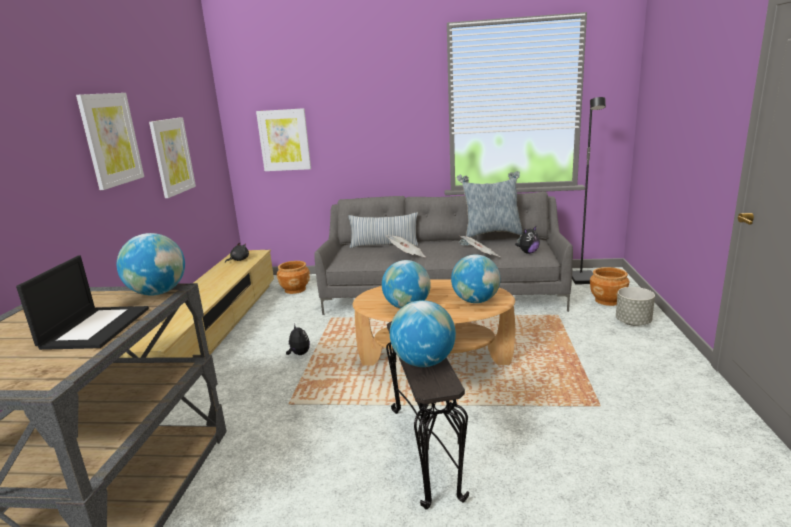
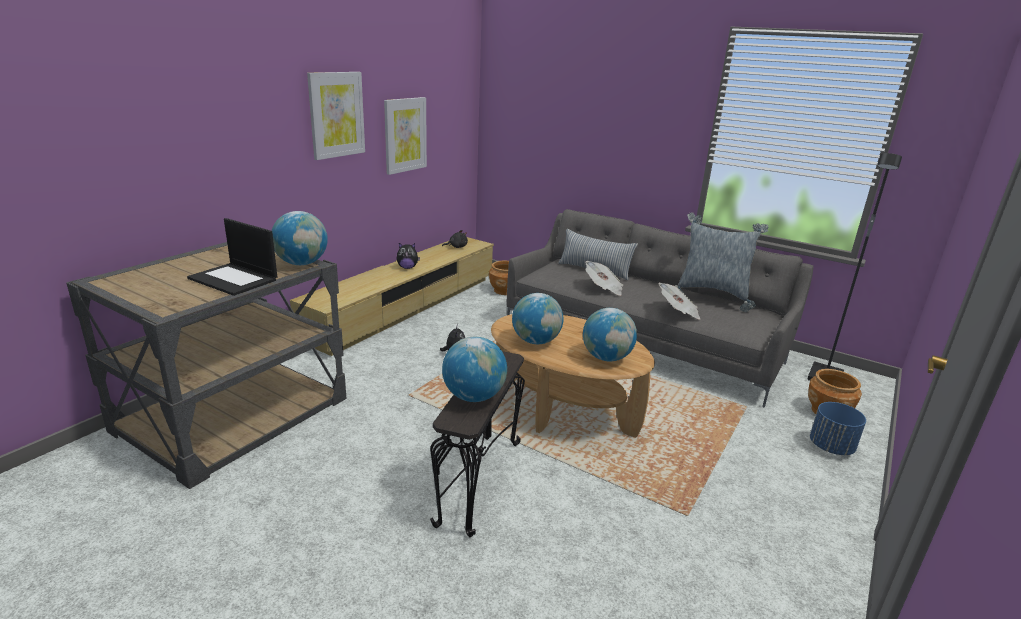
camera: 25 degrees right, 5 degrees up
(96, 327) = (234, 279): laptop -> laptop turned 90 degrees clockwise
(284, 140) = (532, 133): picture -> none
(528, 252) = (738, 324): plush toy -> plush toy (407, 267)
(633, 322) = (831, 447): grey planter -> blue planter

